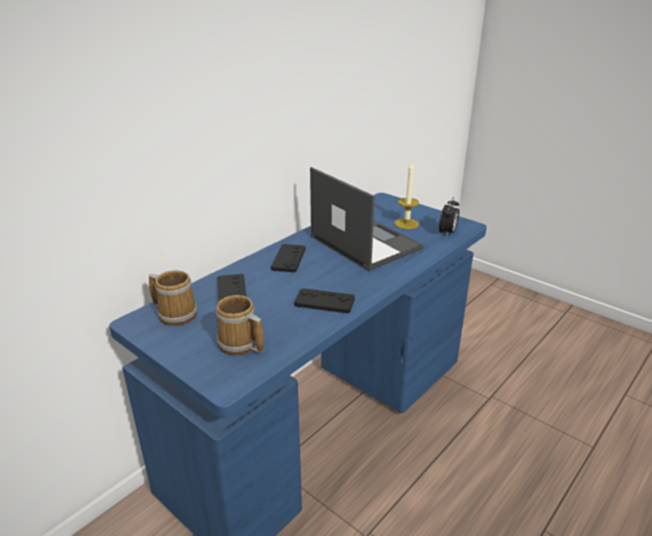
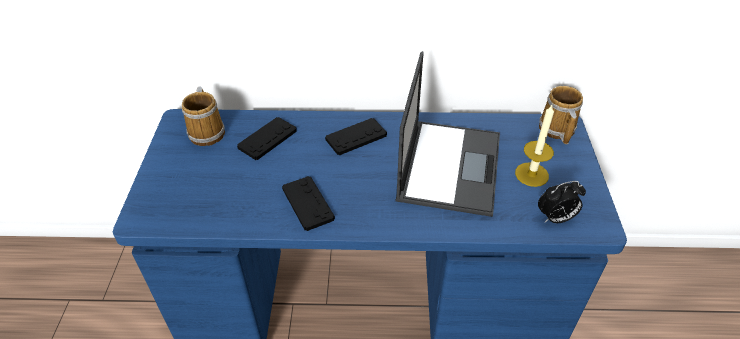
camera: 50 degrees right, 15 degrees up
(239, 345) = (196, 193): mug -> mug (556, 130)

